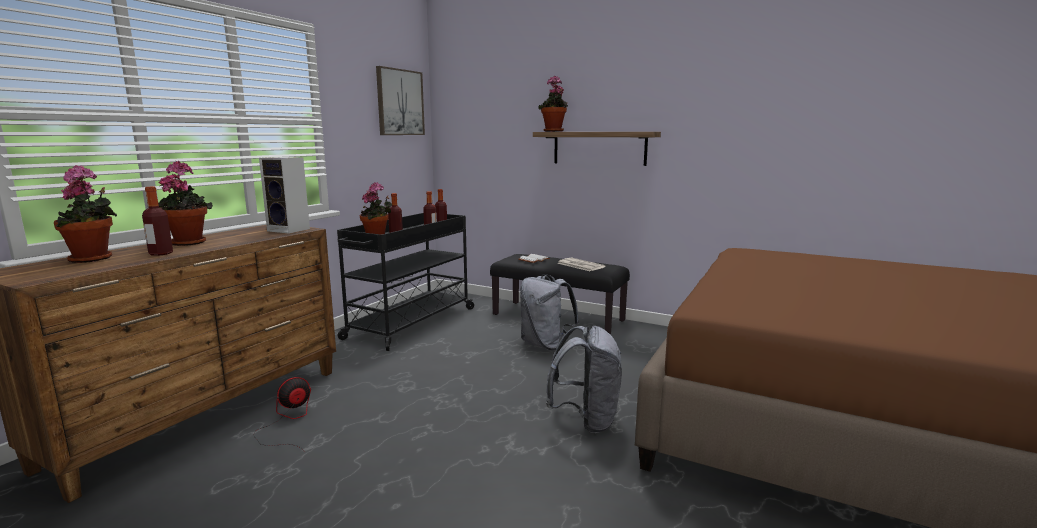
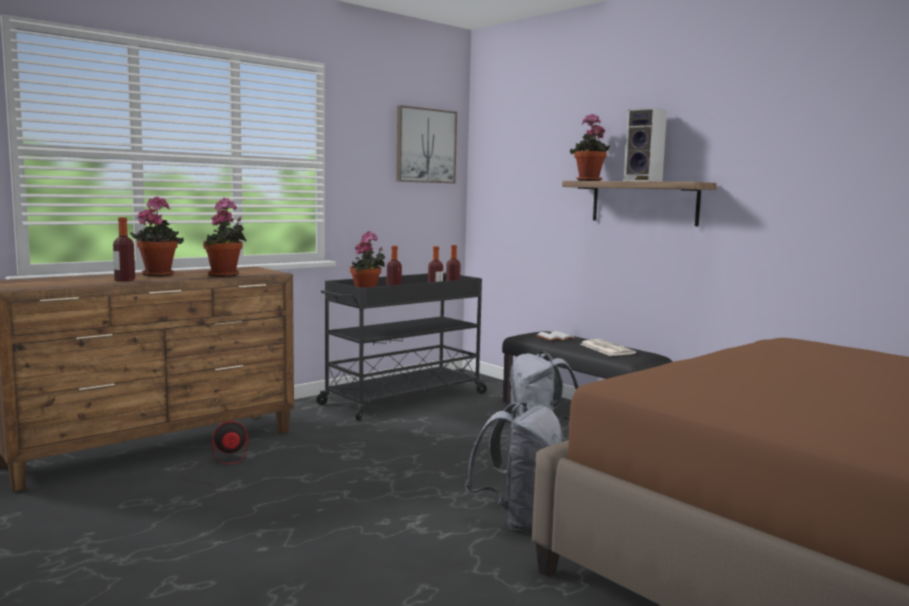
camera: 20 degrees right, 5 degrees down
(93, 259) = (71, 279): potted plant -> potted plant (225, 275)
(290, 230) = (258, 272): speaker -> speaker (644, 181)

